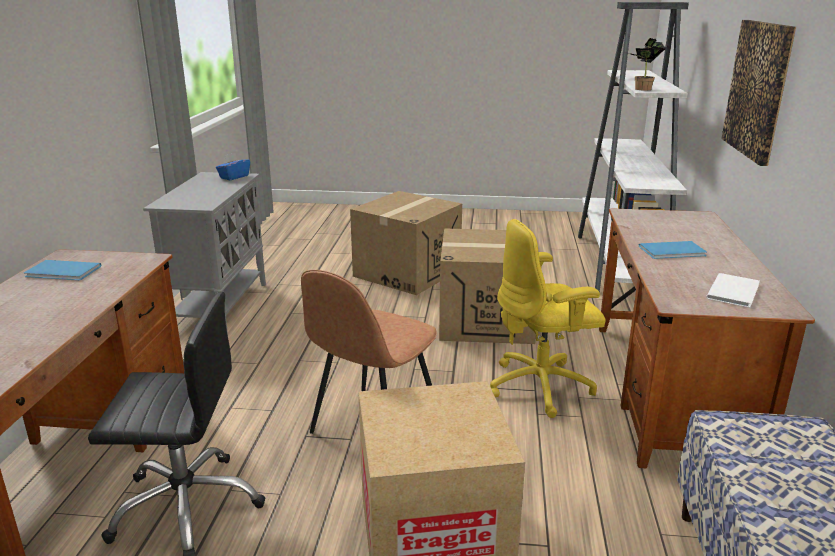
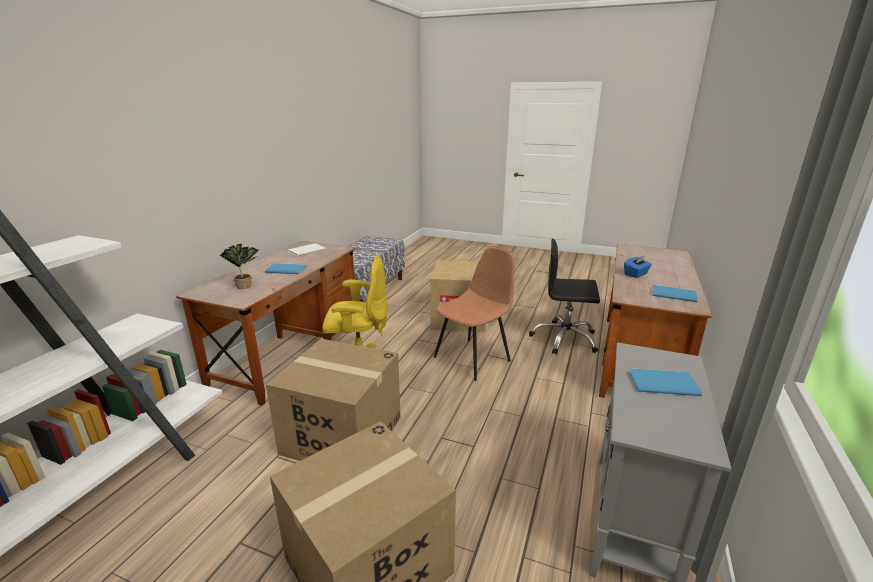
camera: 165 degrees left, 0 degrees up
(201, 192) = (661, 382): none -> blue book
(234, 177) = (647, 428): blue tissue box -> blue tissue box (636, 274)
(643, 89) = (90, 245): potted plant -> potted plant (245, 285)
(758, 89) = (171, 186): picture -> none

